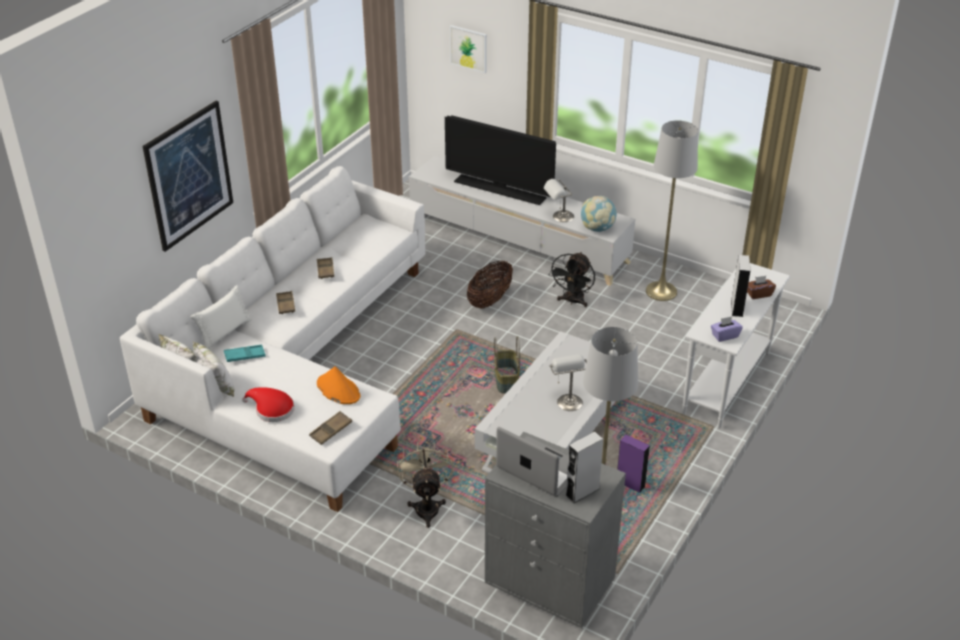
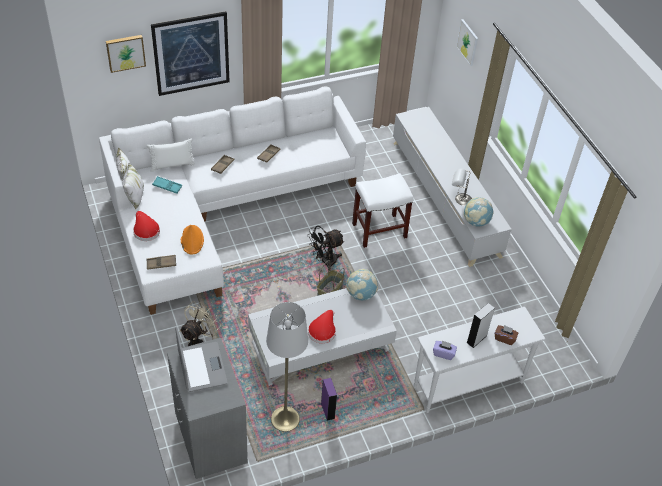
camera: 35 degrees right, 10 degrees up
(120, 199) = (125, 52): none -> picture
(490, 300) = (379, 230): basket -> white stool
(500, 190) = (443, 156): television -> none
(565, 347) = (361, 294): none -> globe
(567, 399) = (322, 330): white table lamp -> red hat
(572, 301) = (431, 263): black fan -> black fan (325, 261)
(582, 492) = (207, 399): grey speaker -> none
(661, 291) = (499, 291): grey floor lamp -> none

